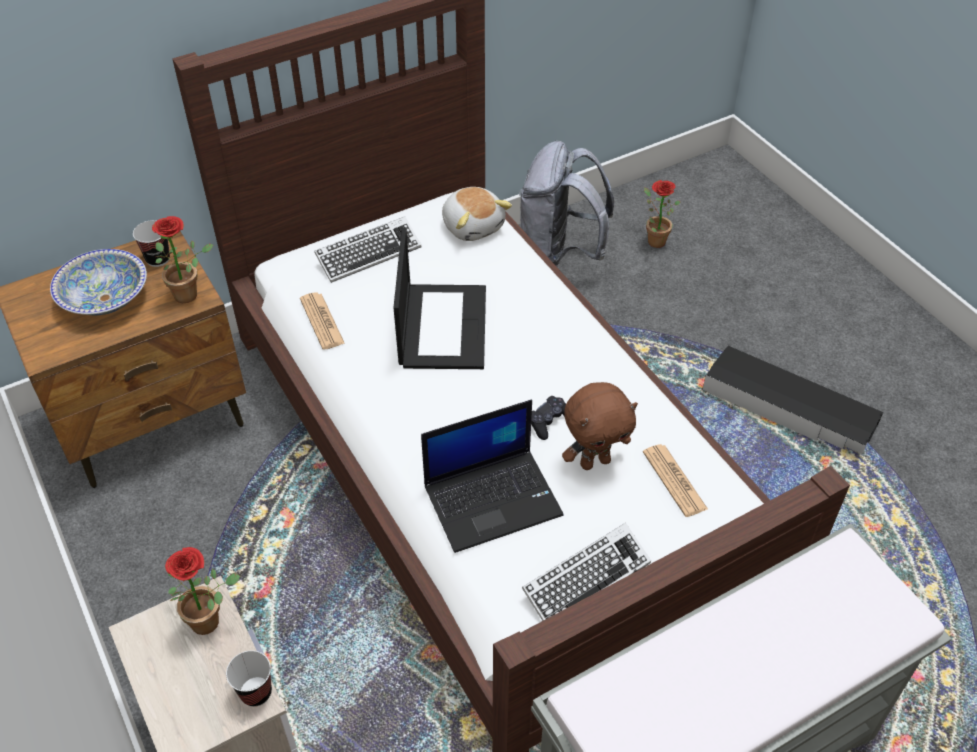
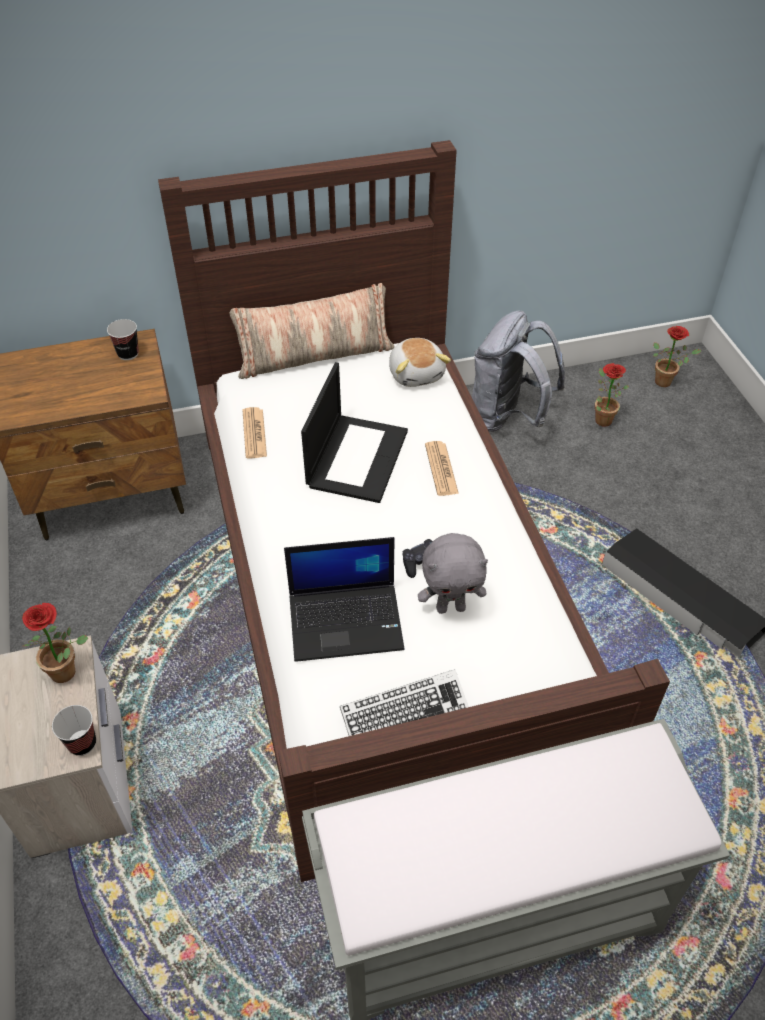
camera: 15 degrees right, 0 degrees up
(105, 298) = (73, 379): bowl -> none
(191, 293) = (143, 388): potted plant -> potted plant (666, 381)
(356, 226) = (315, 356): none -> pillow
(368, 254) = (315, 382): keyboard -> none
(595, 461) = (451, 607): brown plush toy -> grey plush toy
(674, 480) = (519, 641): newspaper -> newspaper (441, 469)

